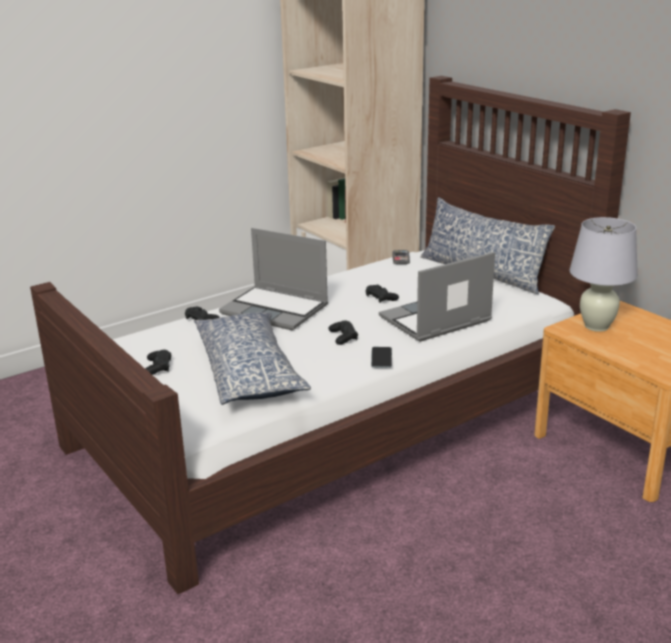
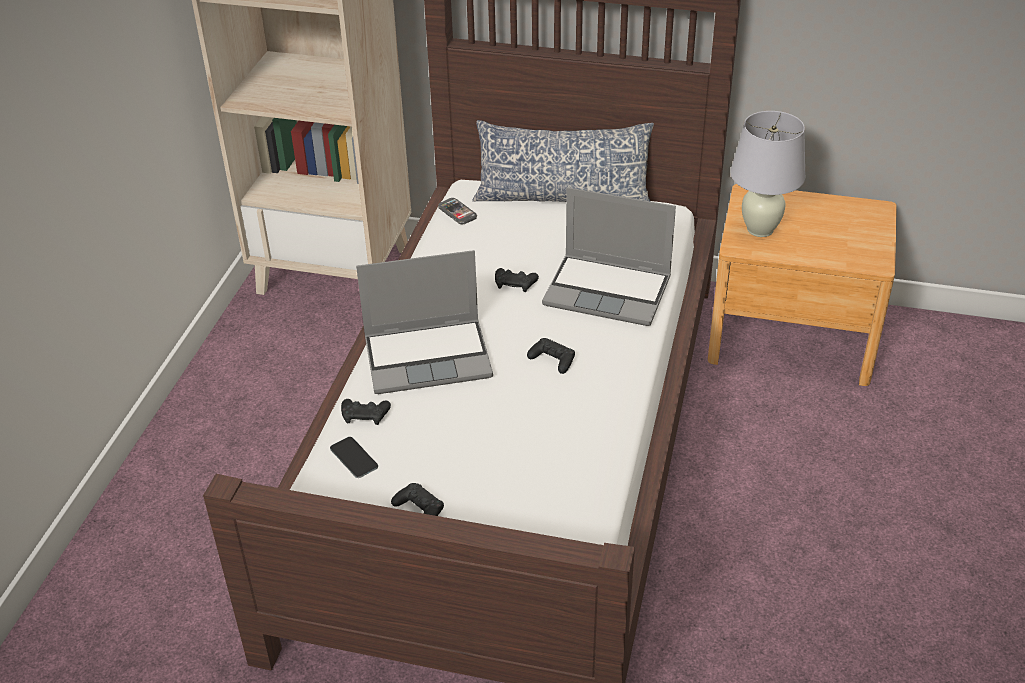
camera: 40 degrees left, 15 degrees up
(249, 371) = (524, 459): pillow -> none
(381, 358) = (626, 369): phone -> phone (354, 458)
(434, 320) = (609, 291): laptop -> laptop turned 90 degrees counterclockwise

